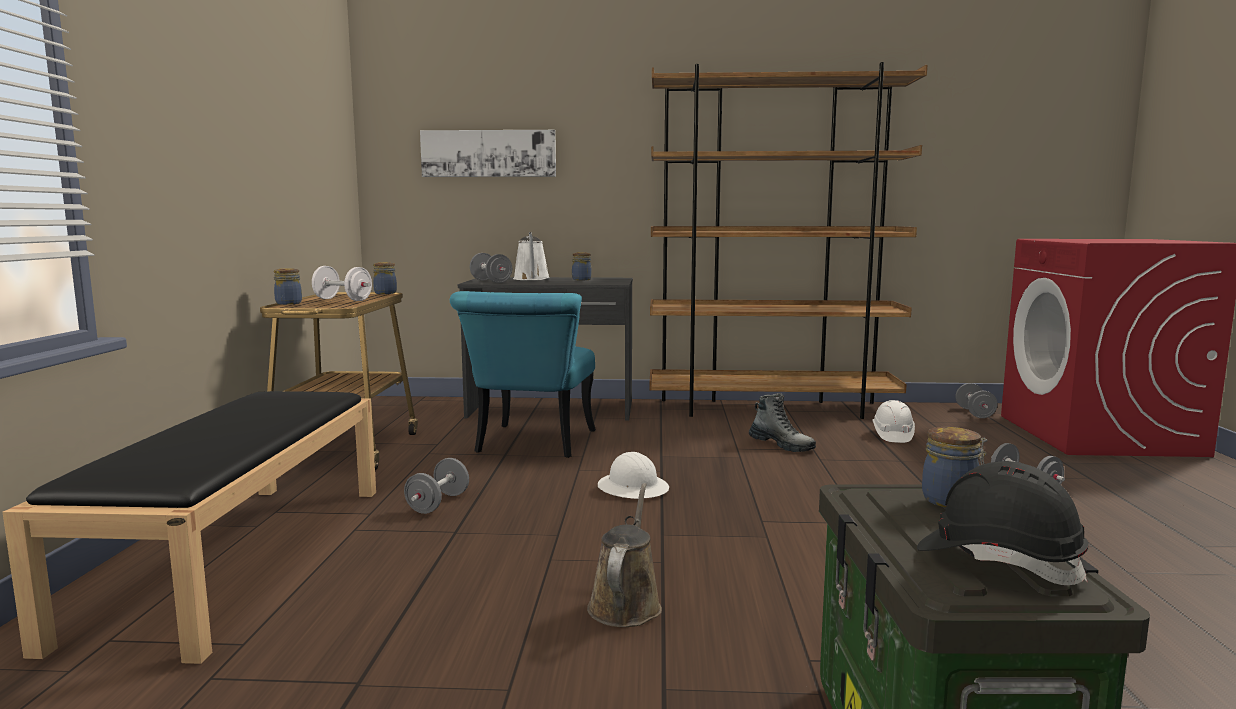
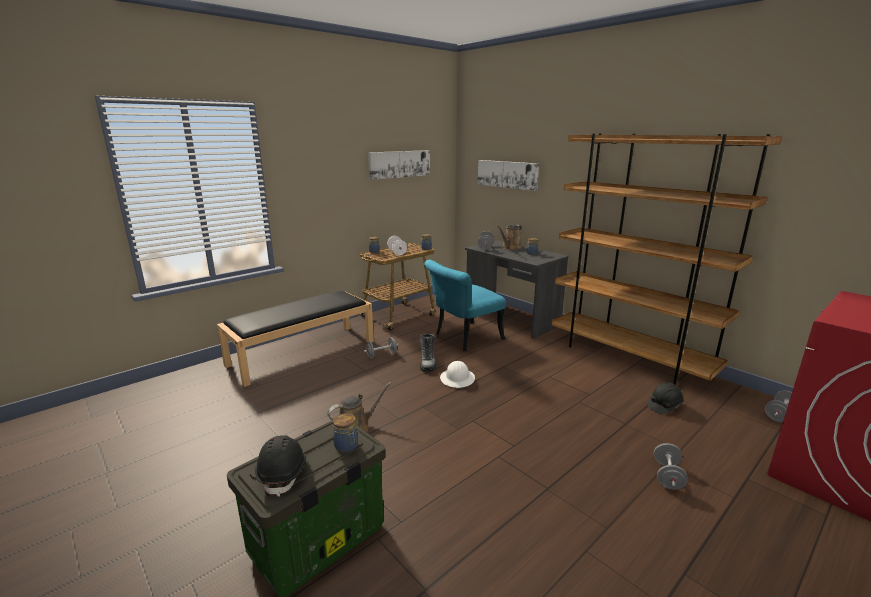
camera: 45 degrees right, 10 degrees up
(291, 119) = (399, 164): none -> picture
(531, 279) = (510, 248): white watering can -> brown watering can
(781, 445) = (577, 384): boot -> boot (428, 363)
(892, 435) = (664, 406): white hard hat -> black hard hat

